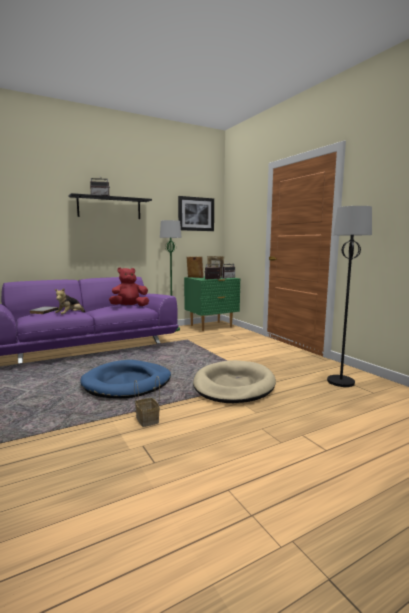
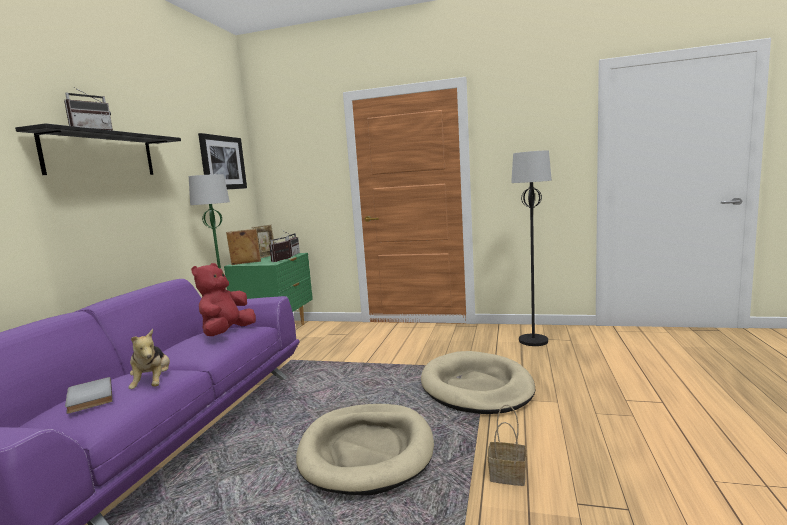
camera: 45 degrees left, 0 degrees up
(127, 383) = (366, 451): blue dog bed -> beige dog bed

